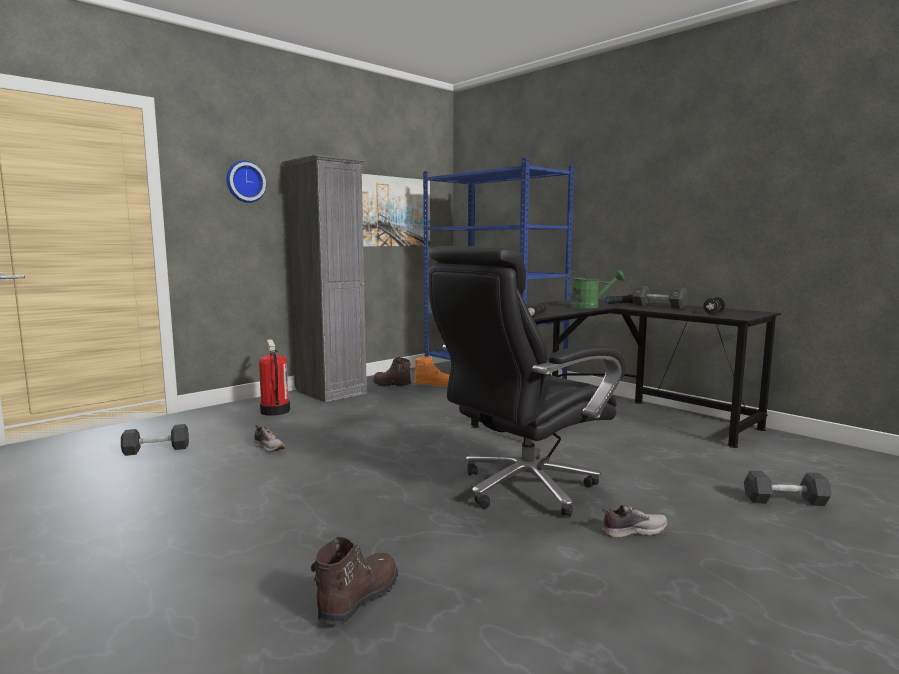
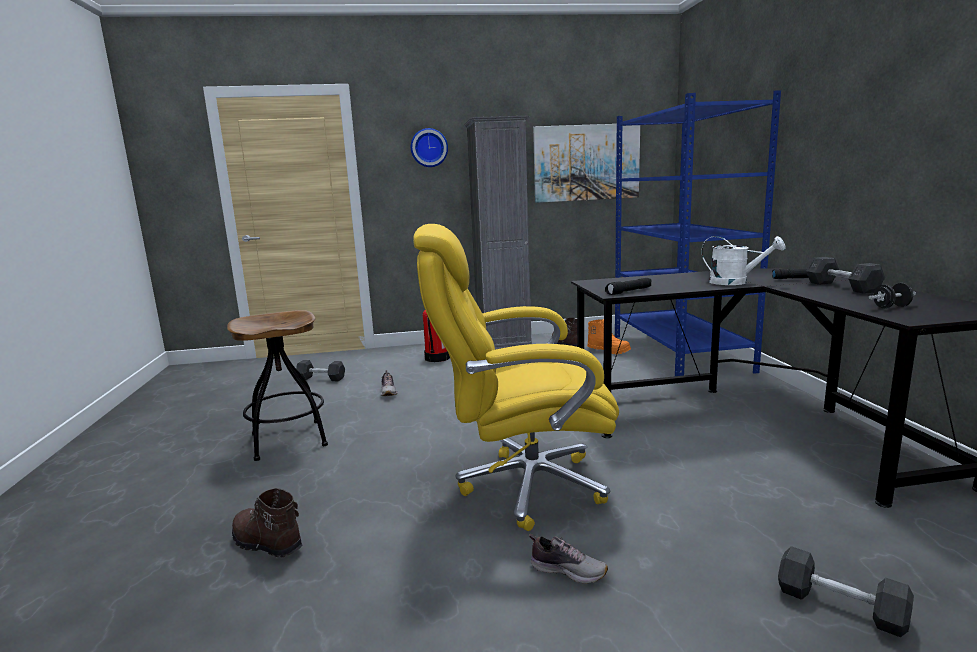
camera: 35 degrees right, 5 degrees up
(218, 511) = (289, 439): none -> brown stool
(357, 599) = (266, 544): brown boot -> brown boot turned 120 degrees counterclockwise
(521, 491) = (523, 487): black office chair -> yellow office chair
(590, 307) = (735, 282): green watering can -> white watering can

